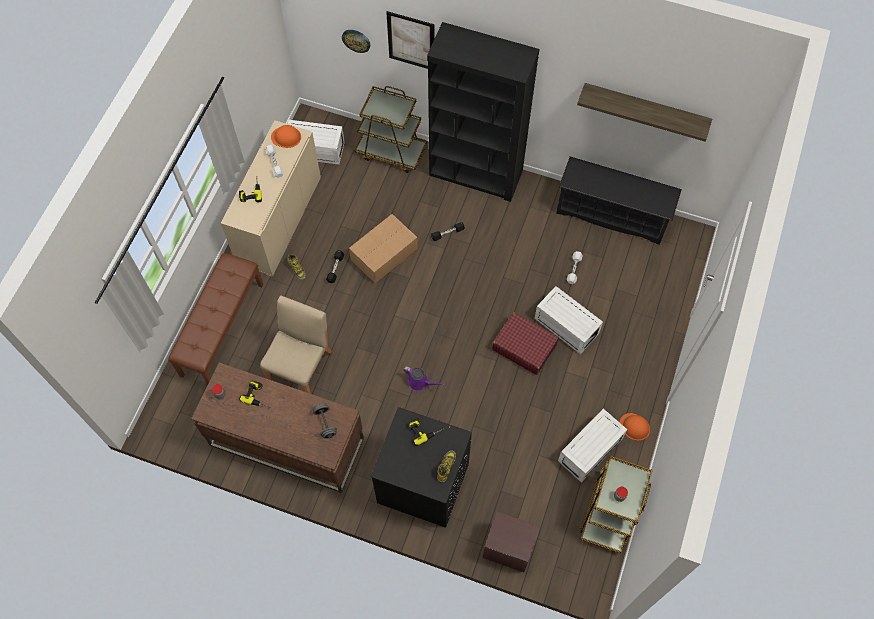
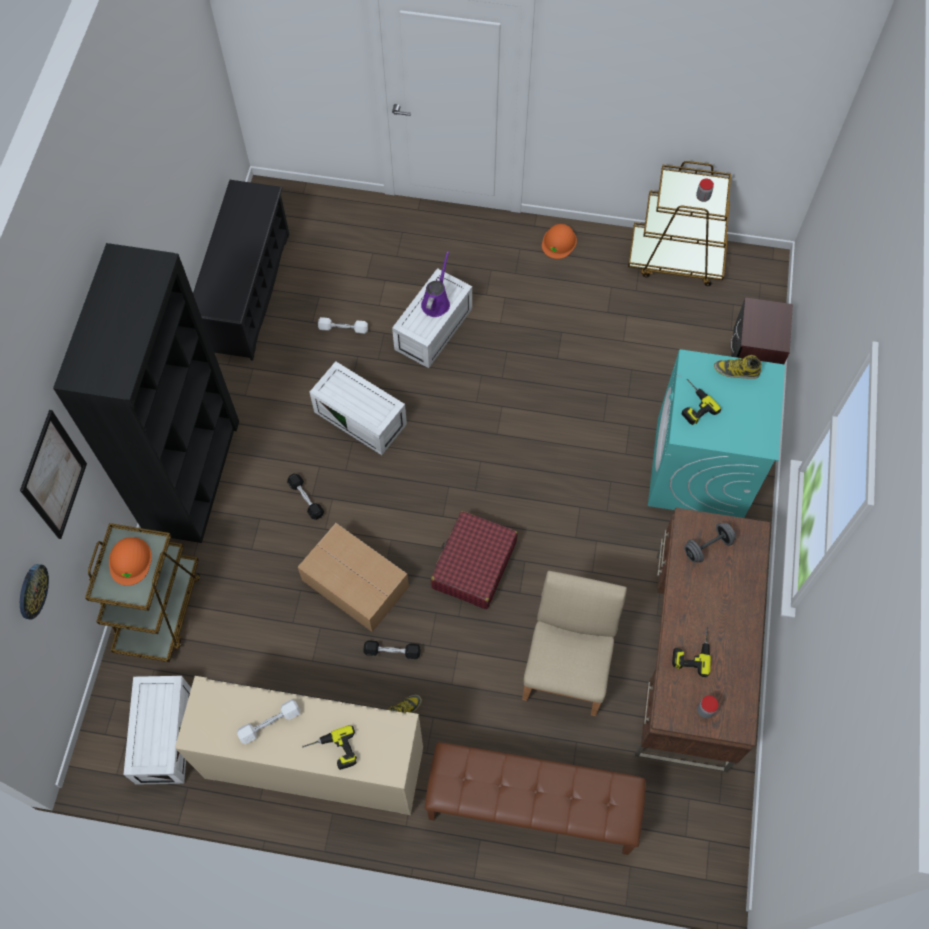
camera: 100 degrees left, 0 degrees up
(286, 137) = (211, 717): orange hard hat -> orange hard hat (130, 560)
(301, 366) = (567, 666): beige chair -> beige chair turned 90 degrees clockwise
(420, 382) = (556, 496): purple watering can -> purple watering can (436, 302)
(422, 483) = (699, 469): black washing machine -> turquoise washing machine
(524, 346) = (474, 375): red suitcase -> red suitcase (473, 565)
(590, 451) = (604, 285): white storage box -> white storage box (362, 417)
(645, 108) = (172, 144): shelf -> none

